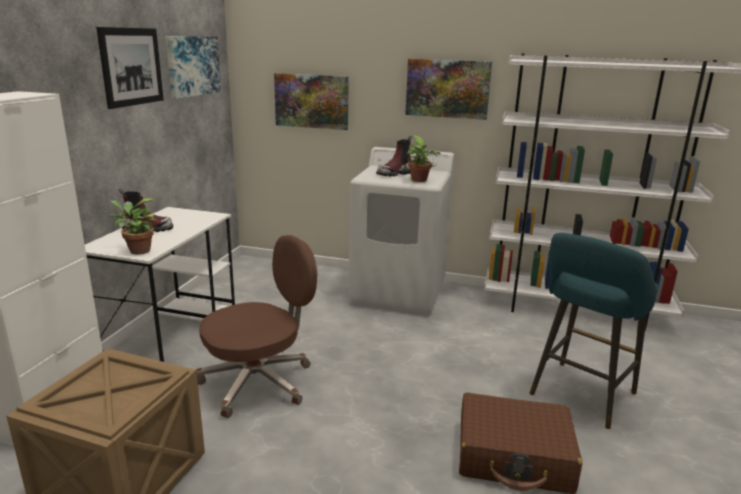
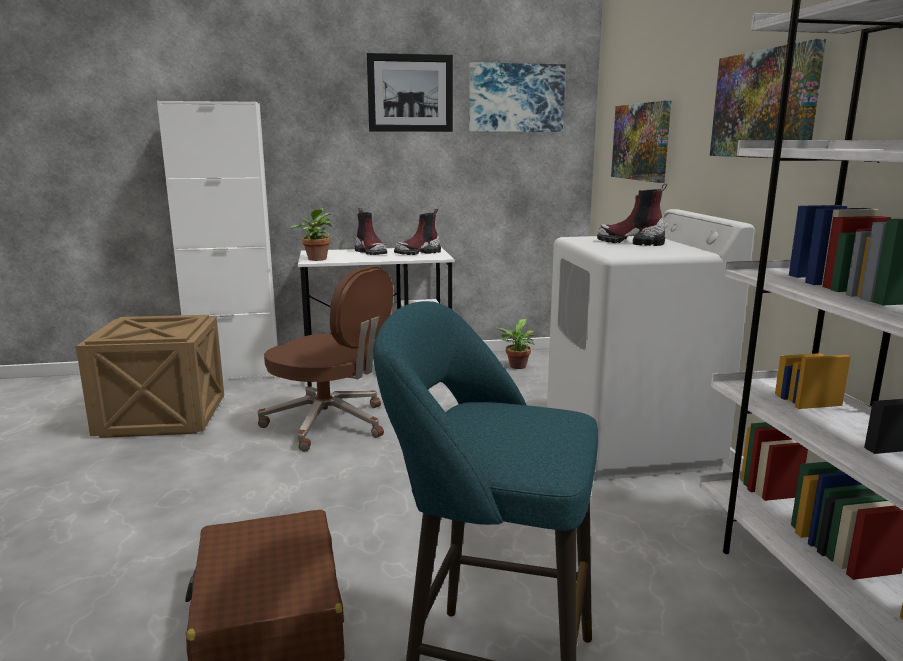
camera: 65 degrees right, 5 degrees down
(183, 217) = (418, 253): none -> boot
(420, 180) = (619, 250): potted plant -> potted plant (516, 367)

